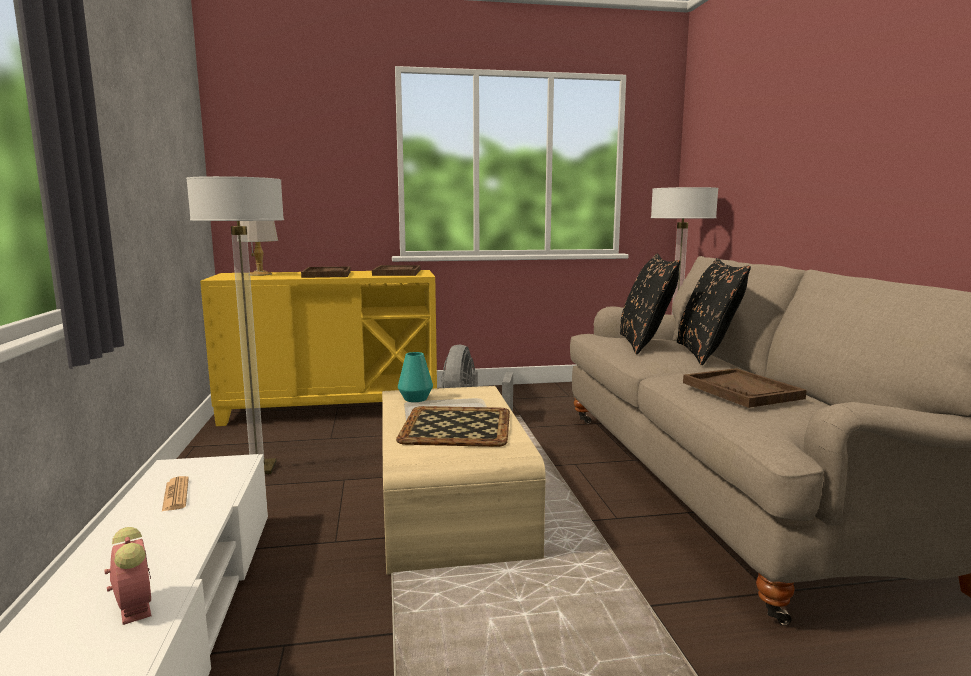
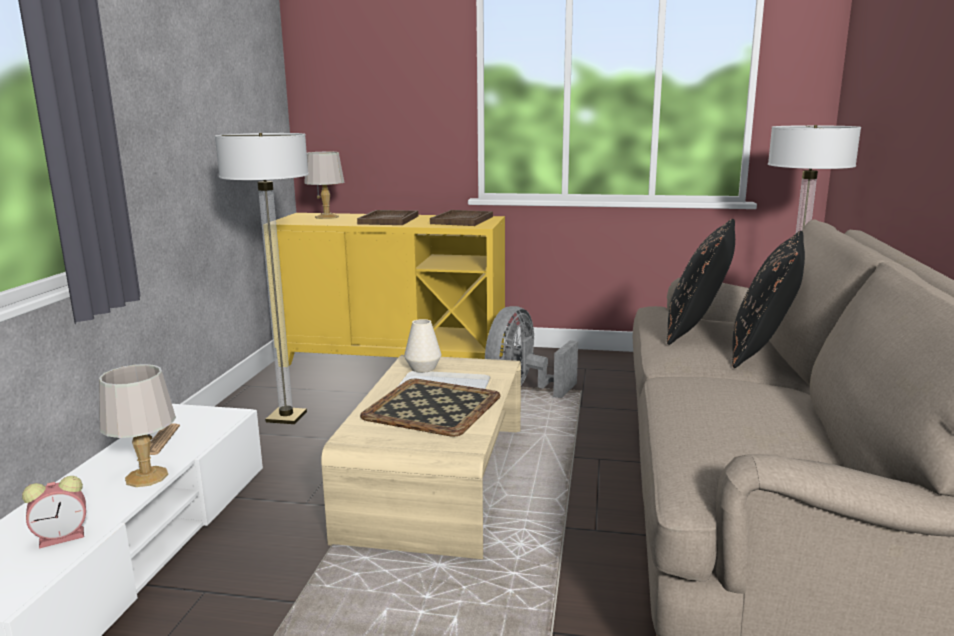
camera: 20 degrees right, 5 degrees up
(134, 606) = (63, 536): alarm clock -> alarm clock turned 75 degrees clockwise
(189, 531) = (145, 477): none -> grey table lamp
(415, 399) = (423, 368): turquoise vase -> white vase
(741, 390) = (725, 412): brown tray -> none

